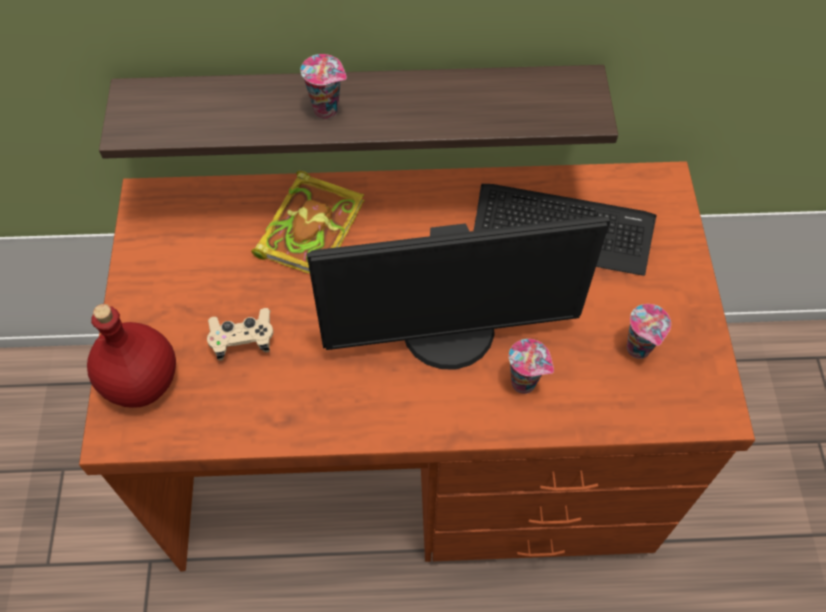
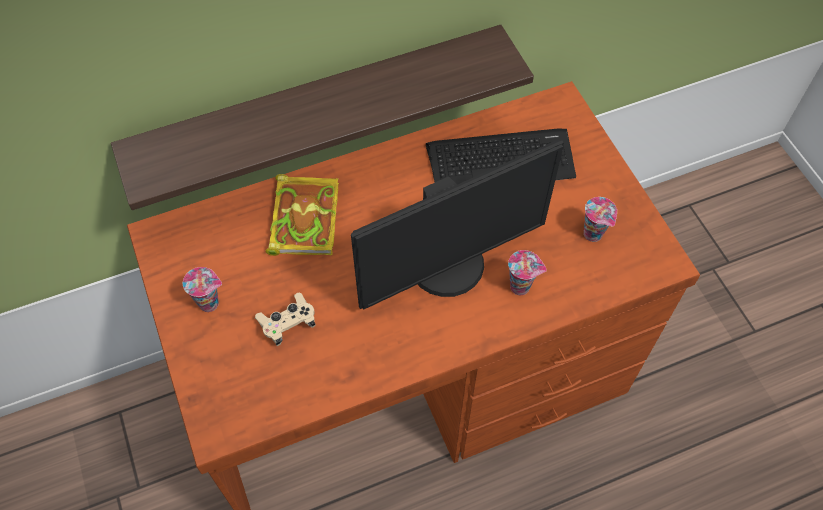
camera: 20 degrees left, 0 degrees up
(143, 383) = (221, 384): red bottle -> none
(328, 110) = (304, 118): cup -> cup (210, 303)

